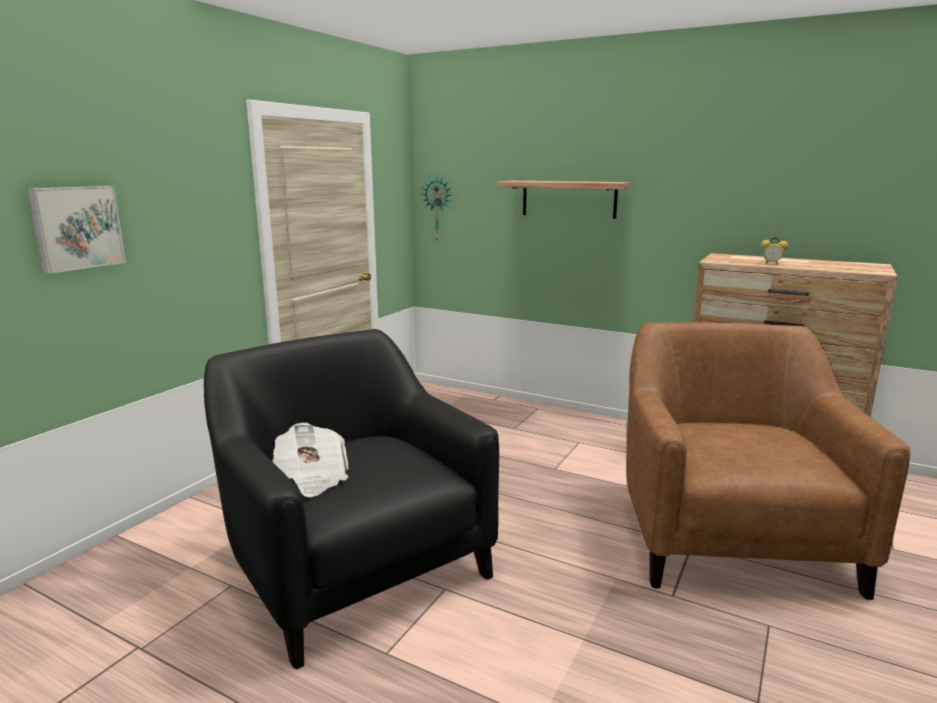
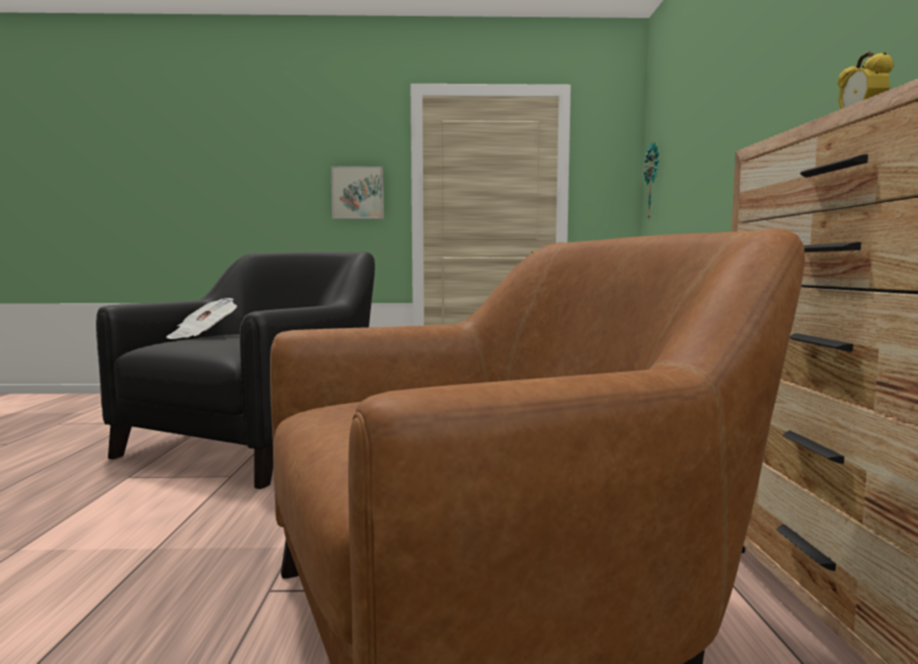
camera: 60 degrees right, 10 degrees down
(76, 227) = (256, 175): picture -> picture (358, 193)
(568, 199) = (736, 126): shelf -> none

